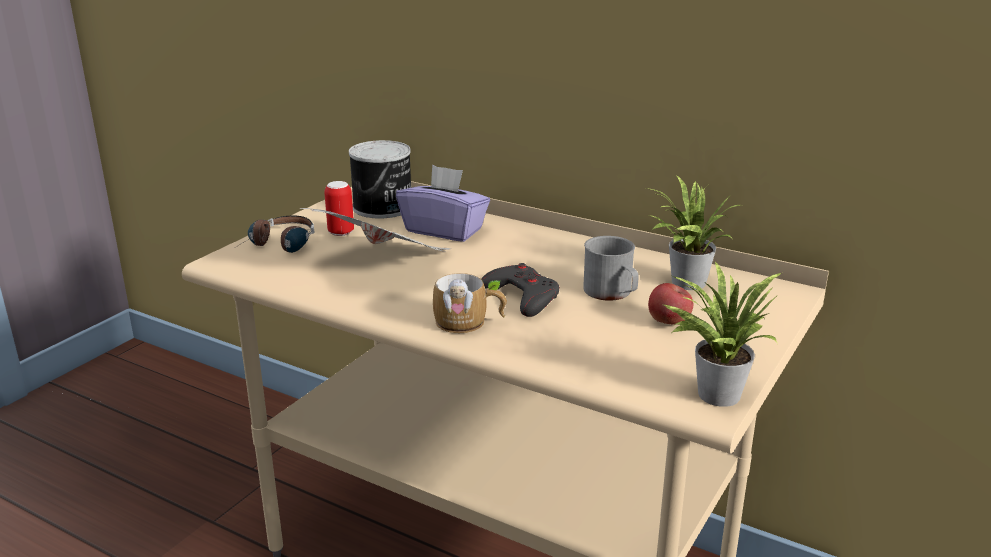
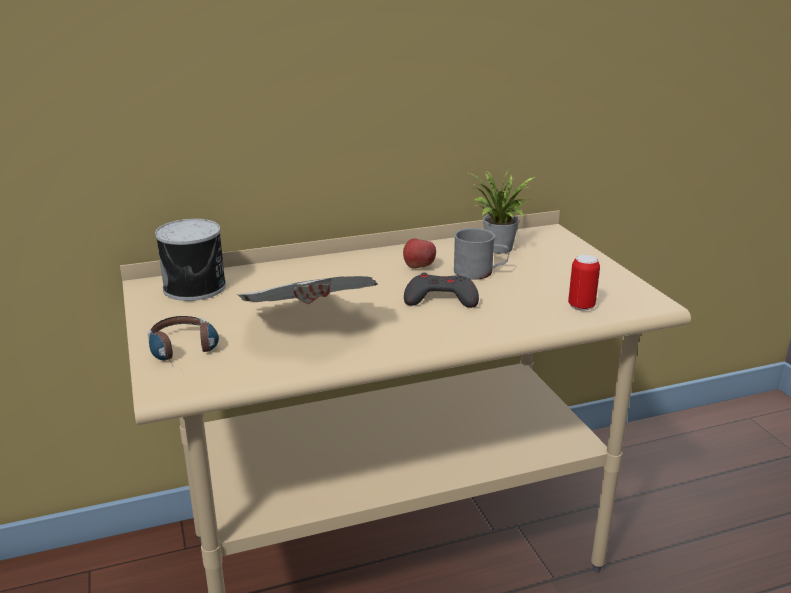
camera: 50 degrees left, 0 degrees up
(341, 232) = (210, 318): can -> can (581, 306)
(444, 230) = (286, 282): purple tissue box -> none
(469, 323) = (452, 328): mug -> none
(668, 322) = (542, 273): apple -> apple (418, 267)
(714, 392) = (639, 296): potted plant -> none

